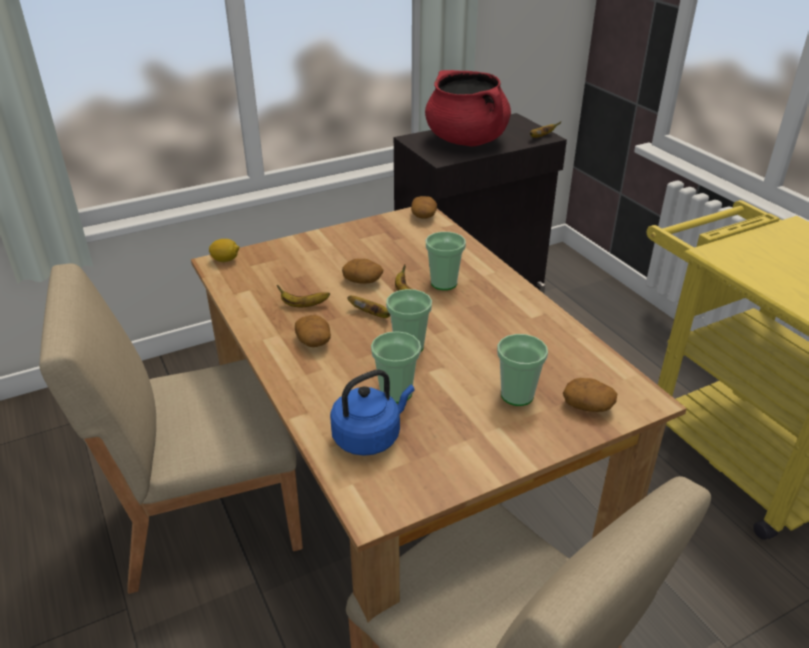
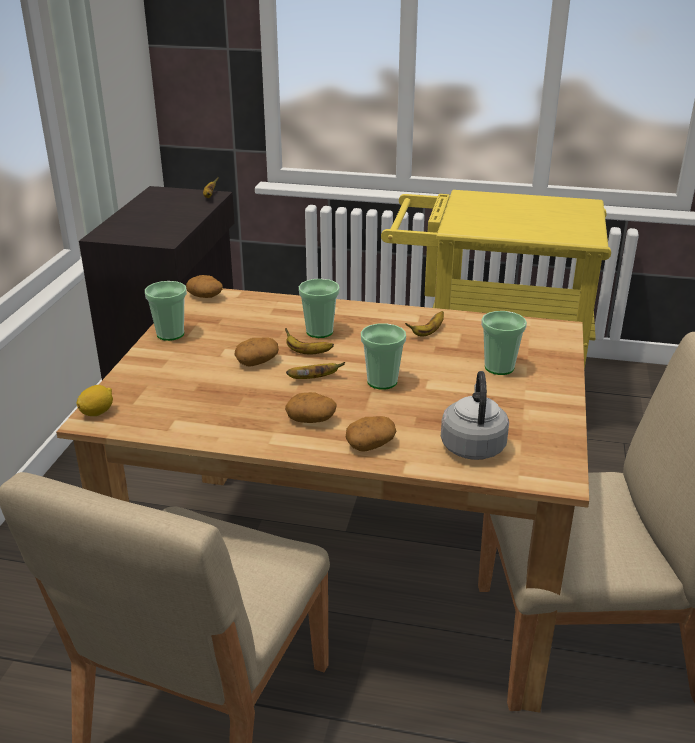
camera: 50 degrees left, 5 degrees down
(303, 305) = (248, 403): banana -> banana (428, 332)
(369, 436) = (473, 445): blue kettle -> grey kettle
(396, 392) = (433, 411): cup -> cup (170, 334)
(467, 140) = (154, 220): red cooking pot -> none
(588, 405) = (542, 349): potato -> potato (370, 444)

